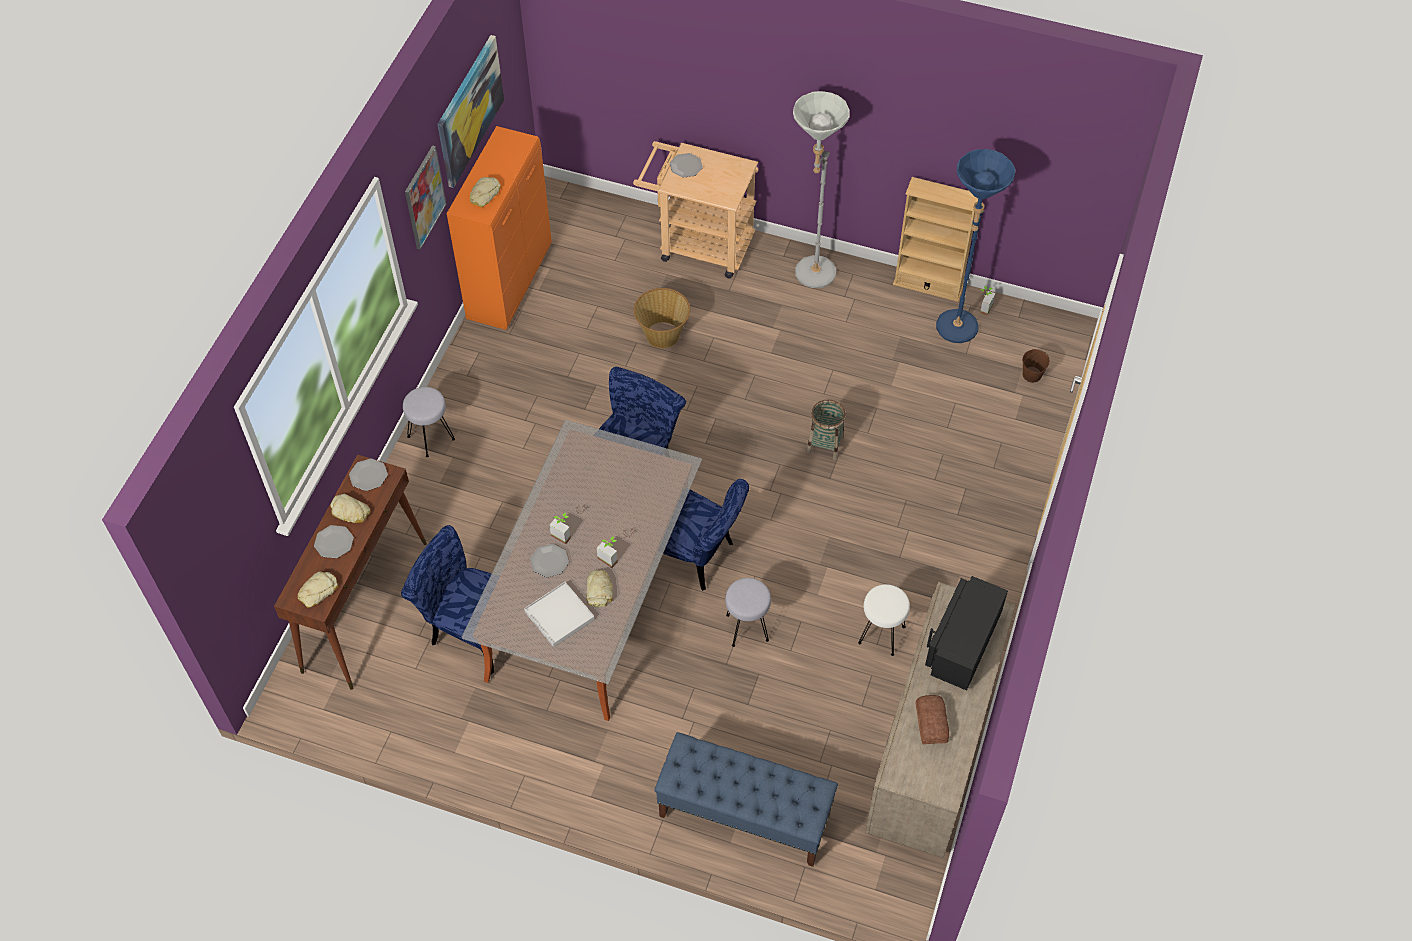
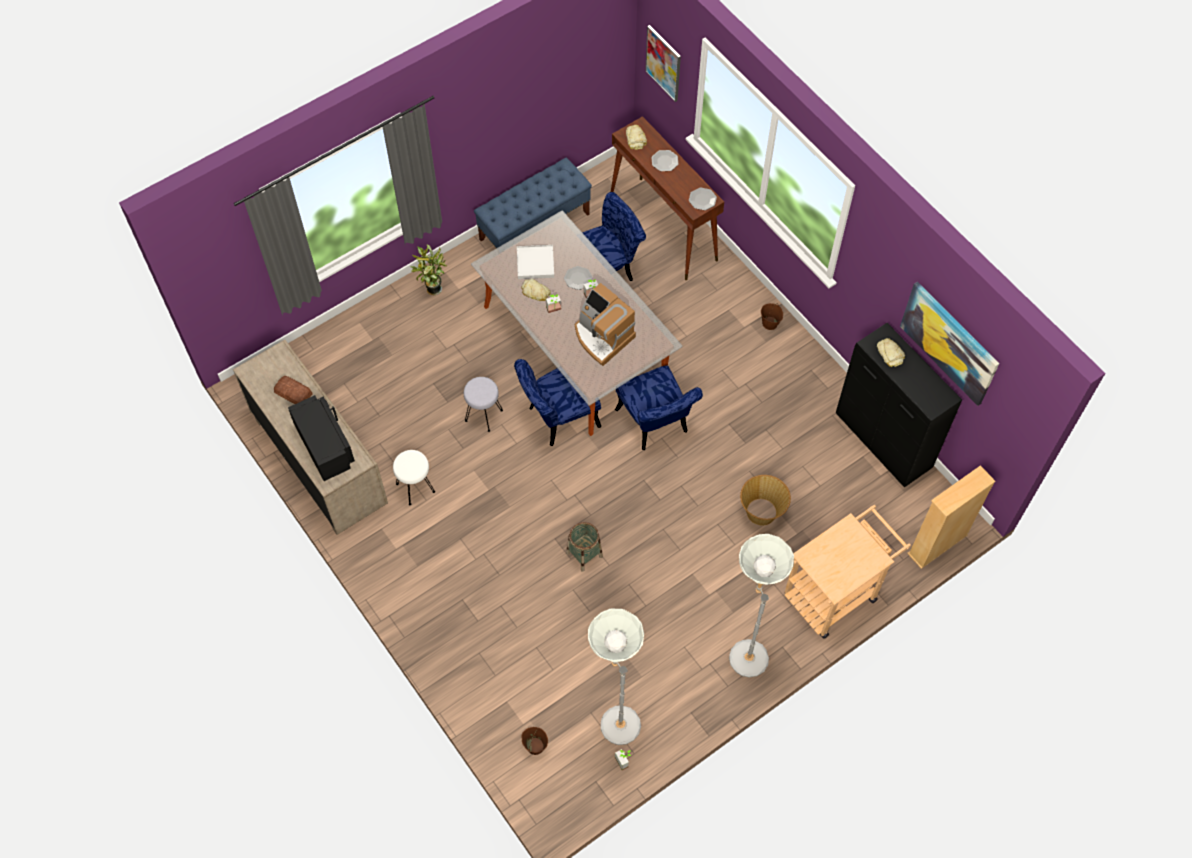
camera: 125 degrees right, 5 degrees up
(350, 512) = (681, 178): bread -> none
(424, 197) = (880, 280): picture -> picture (663, 63)
(431, 437) = (770, 323): grey stool -> brown bucket
(510, 282) = (884, 442): orange cabinet -> black cabinet
(609, 494) = (602, 336): none -> coffee machine
(624, 794) = (432, 289): none -> potted plant
(686, 166) = (863, 547): plate -> none
(744, 815) = (368, 338): blue bench -> blue bench (535, 226)
(928, 285) = (677, 735): beige bookcase -> beige bookcase (937, 544)
(954, 334) = (615, 718): blue floor lamp -> grey floor lamp

